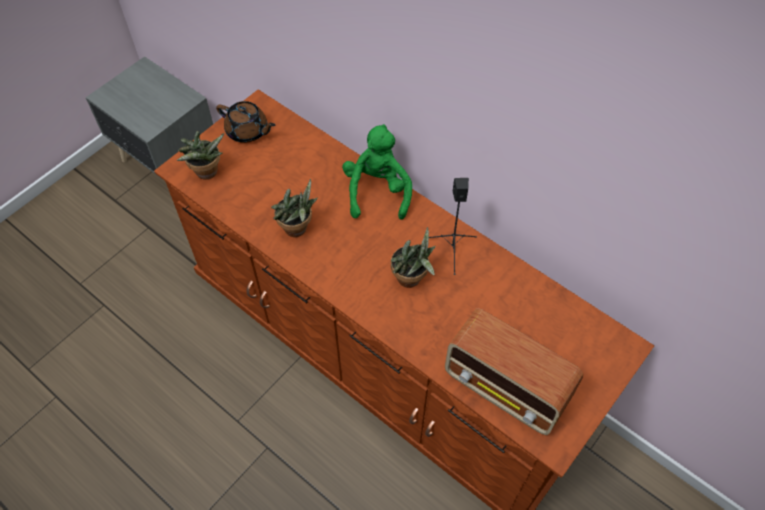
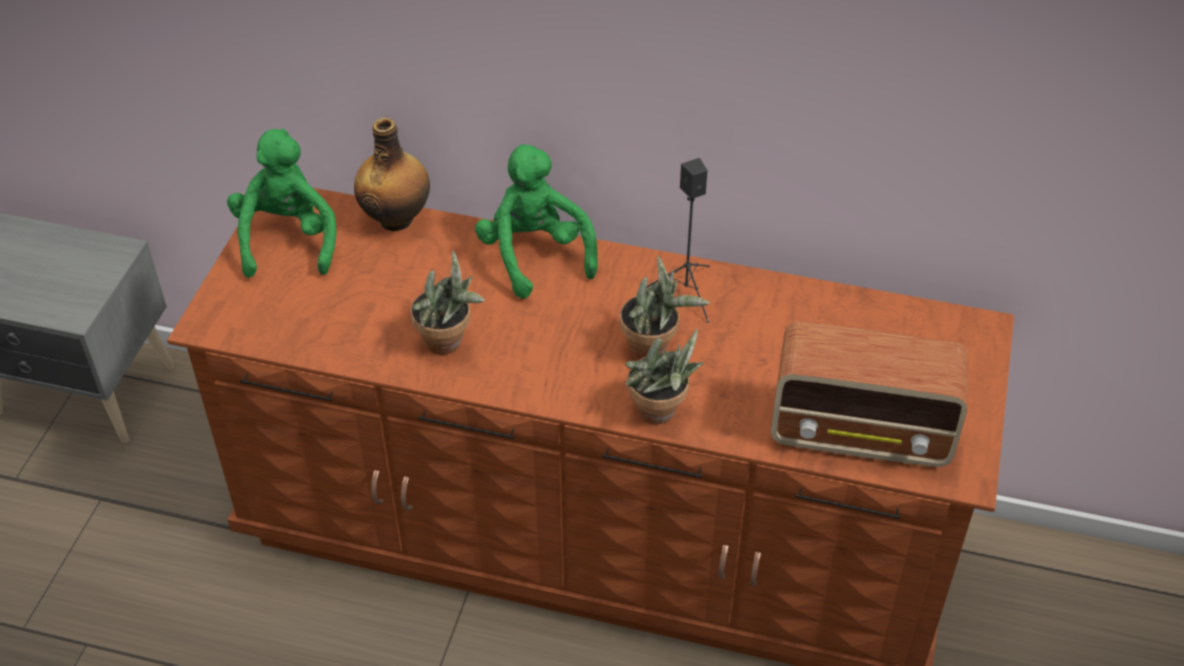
camera: 25 degrees left, 10 degrees down
(207, 174) = (259, 316): potted plant -> potted plant (660, 414)
(248, 131) = (287, 240): brown teapot -> green plush toy
(314, 139) = (397, 218): none -> bottle

